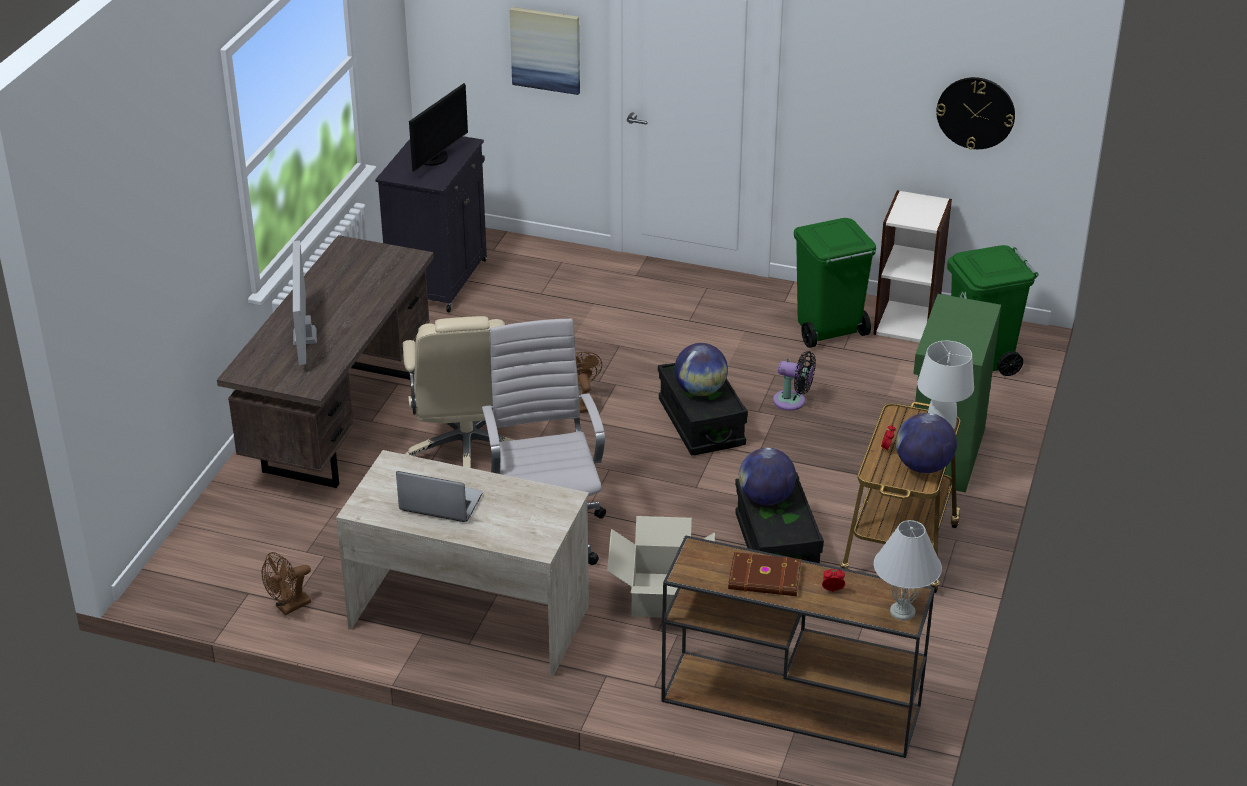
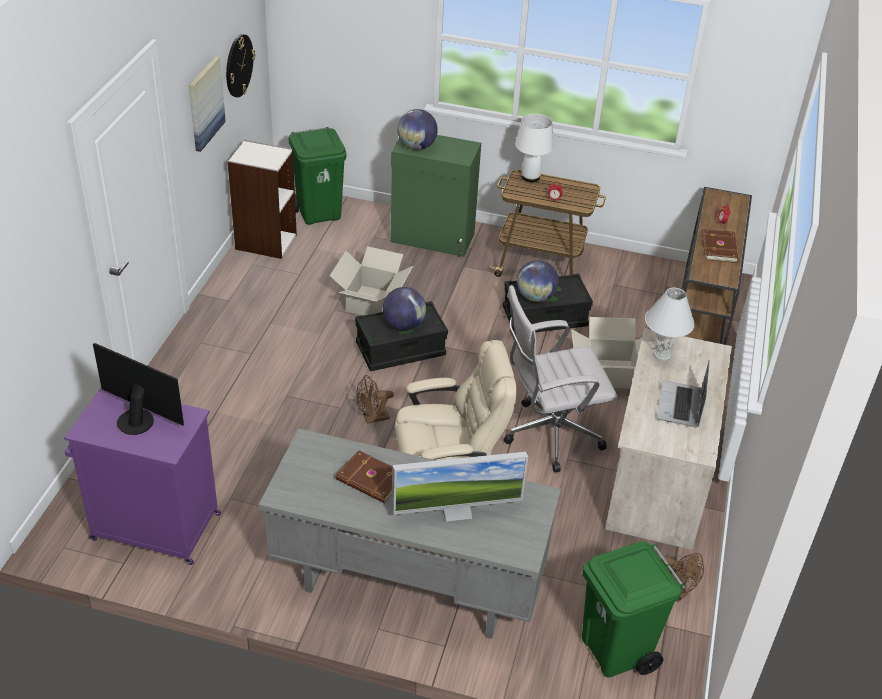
camera: 95 degrees left, 5 degrees up
(340, 422) = (406, 584): brown desk -> grey desk
(355, 290) = (370, 480): none -> brown book
(439, 279) = (153, 526): black cabinet -> purple cabinet
(546, 49) = (56, 276): picture -> picture (205, 103)
(793, 401) = (371, 302): black fan -> cardboard box
(828, 331) = (275, 280): green trash can -> green trash can (616, 651)
(902, 612) = (731, 199): white table lamp -> white table lamp (662, 355)
(923, 466) = (572, 187): globe -> globe (416, 147)

